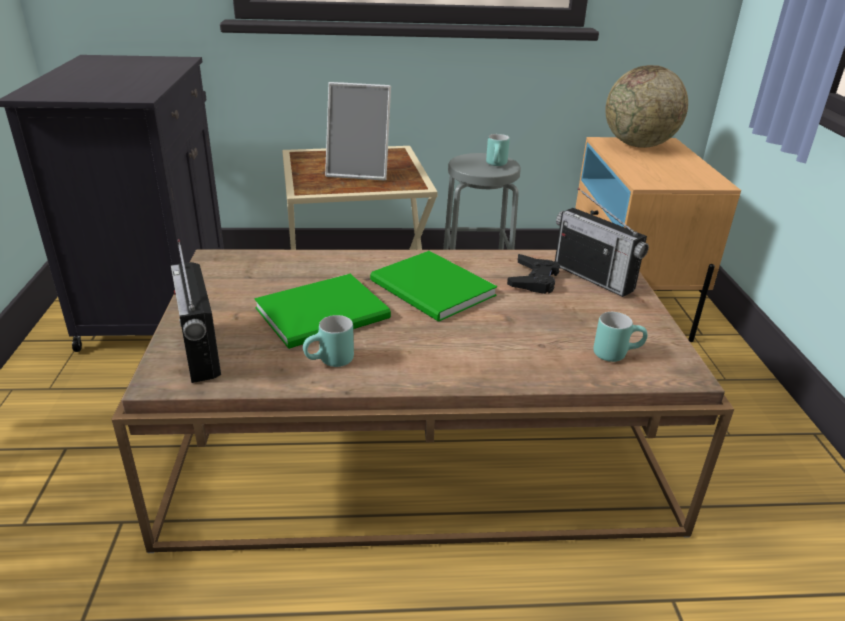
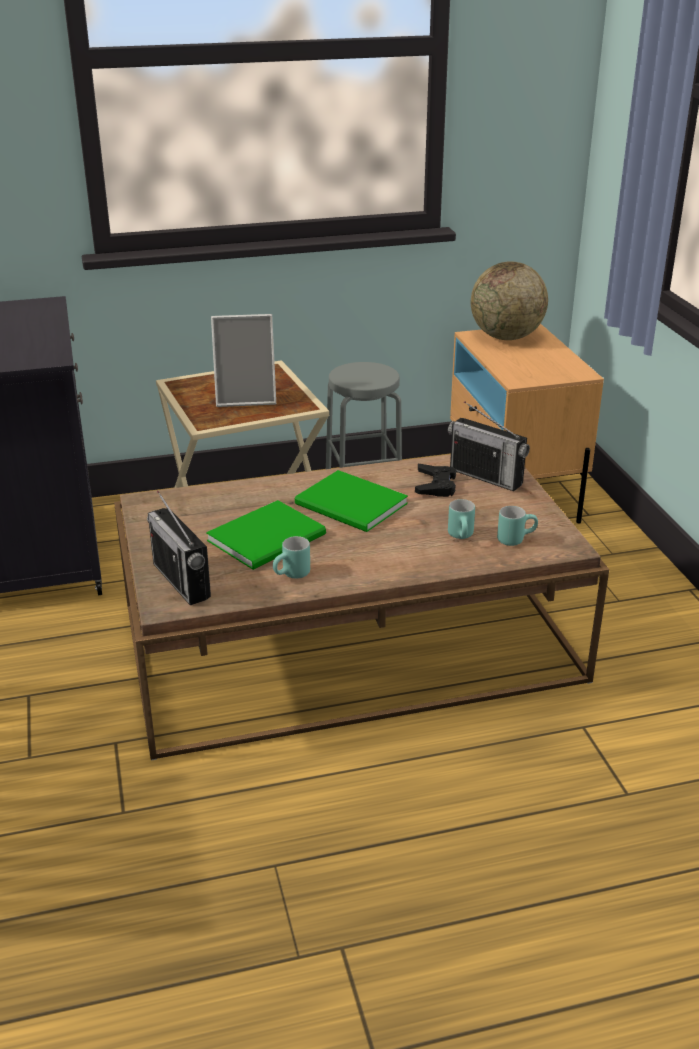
camera: 10 degrees left, 0 degrees up
(497, 165) = (377, 375): turquoise mug -> turquoise mug (463, 537)

